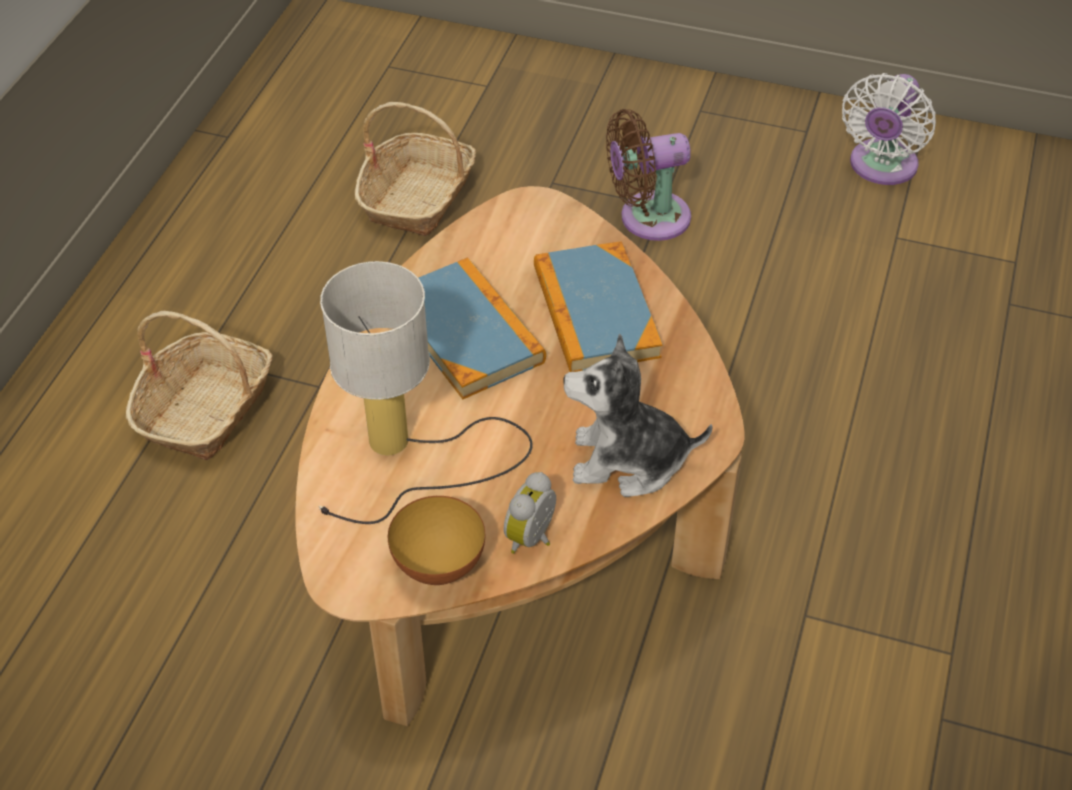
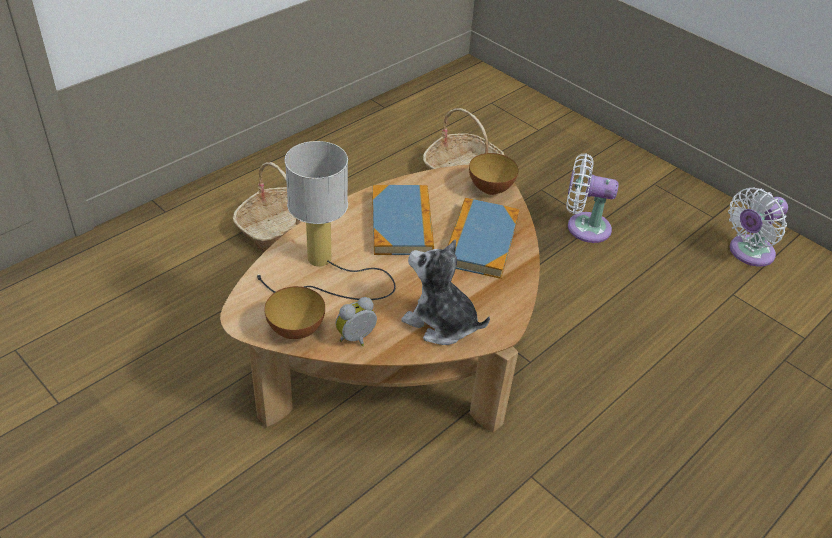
camera: 25 degrees right, 5 degrees down
(552, 225) = (490, 189): none -> bowl
(647, 218) = (583, 227): brown fan -> white fan

